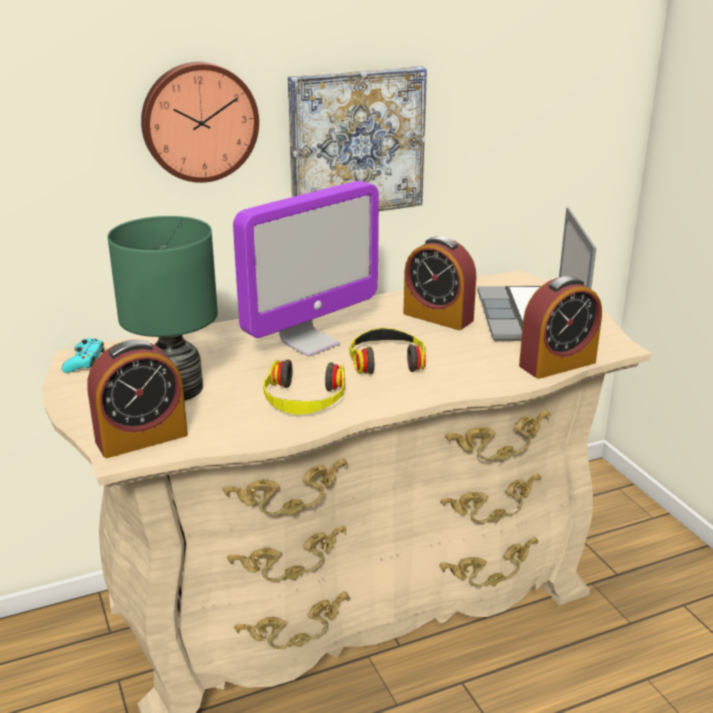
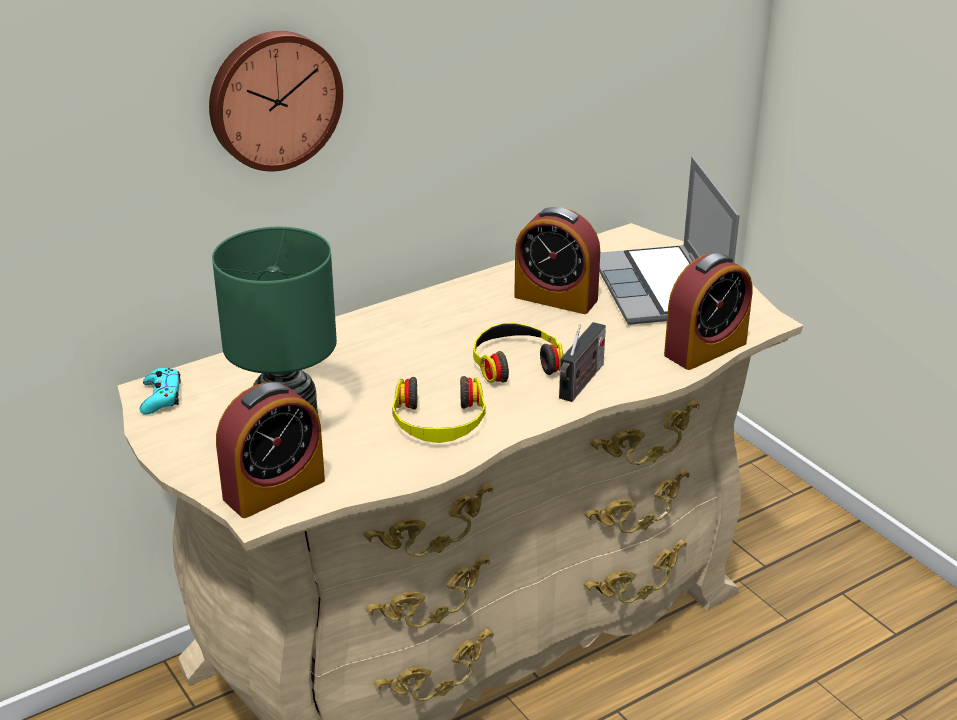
camera: 10 degrees left, 5 degrees up
(309, 343) = (419, 347): monitor -> none
(356, 143) = (447, 100): picture -> none
(438, 381) = (581, 383): none -> radio

